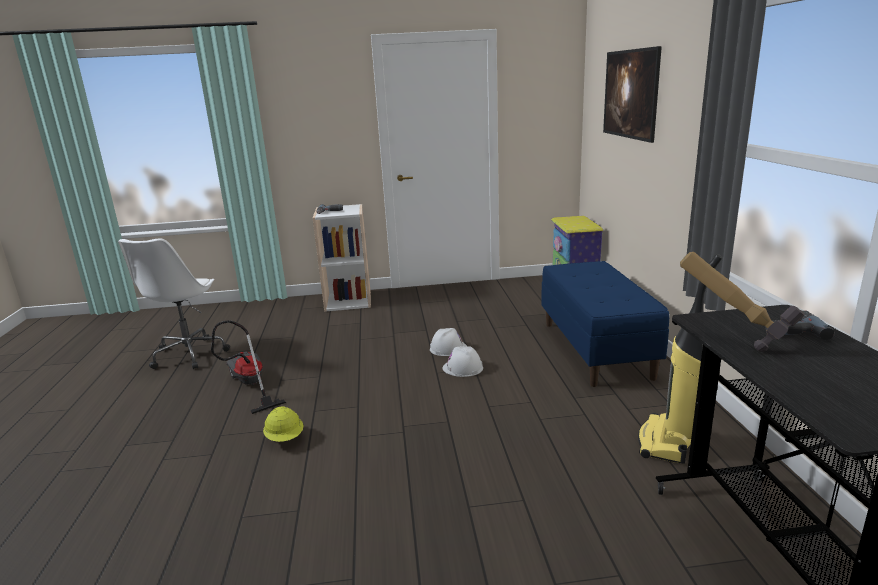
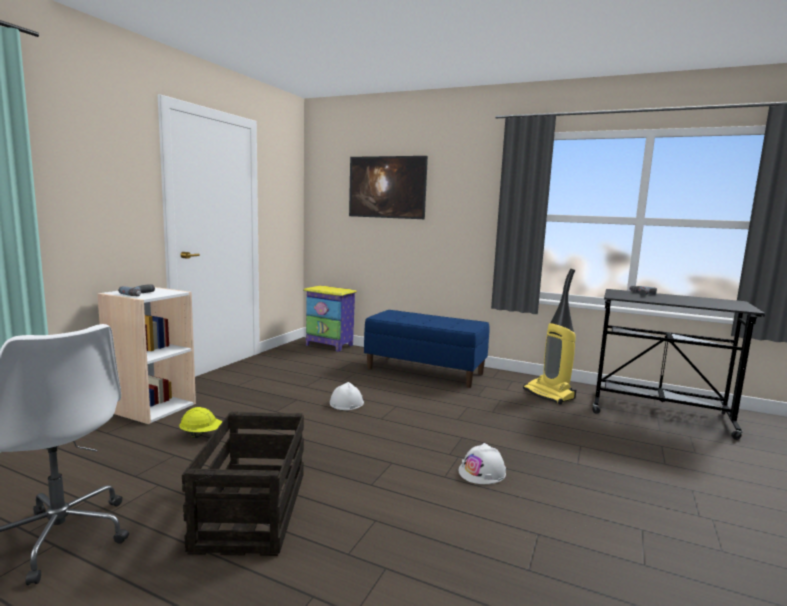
camera: 60 degrees left, 10 degrees down
(249, 385) = (252, 509): vacuum cleaner -> crate
(285, 438) = (406, 512): yellow hard hat -> yellow hard hat (201, 435)
(462, 368) = (388, 409): white hard hat -> white hard hat (482, 472)
(732, 338) = (643, 299): hammer -> none

